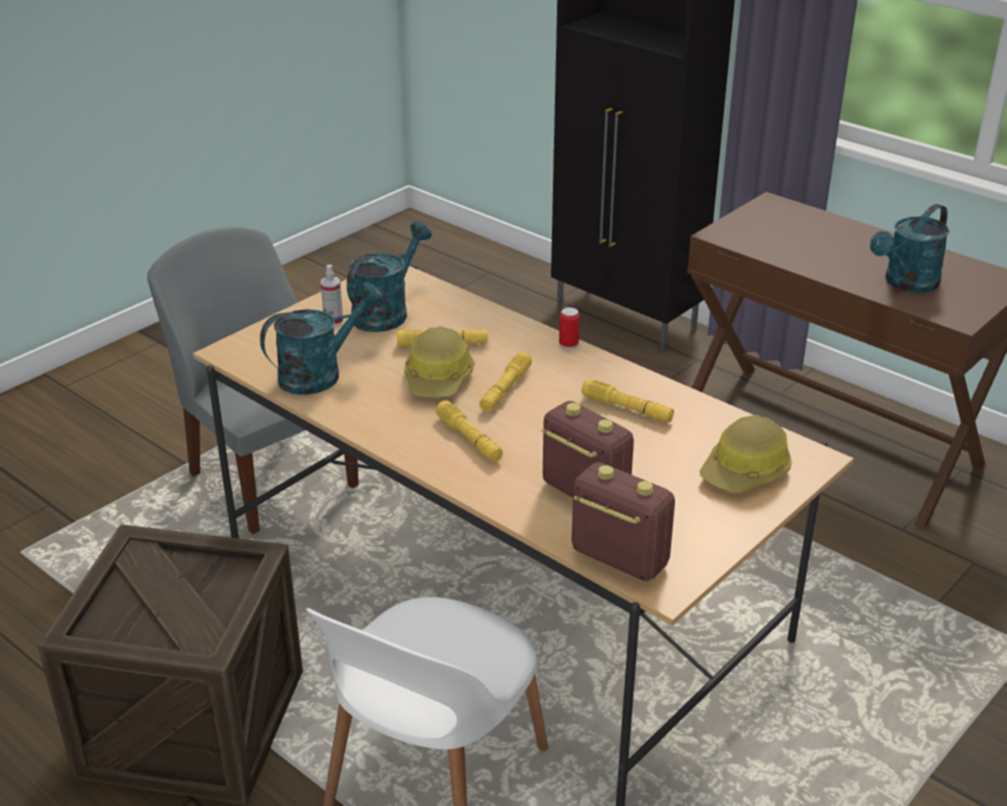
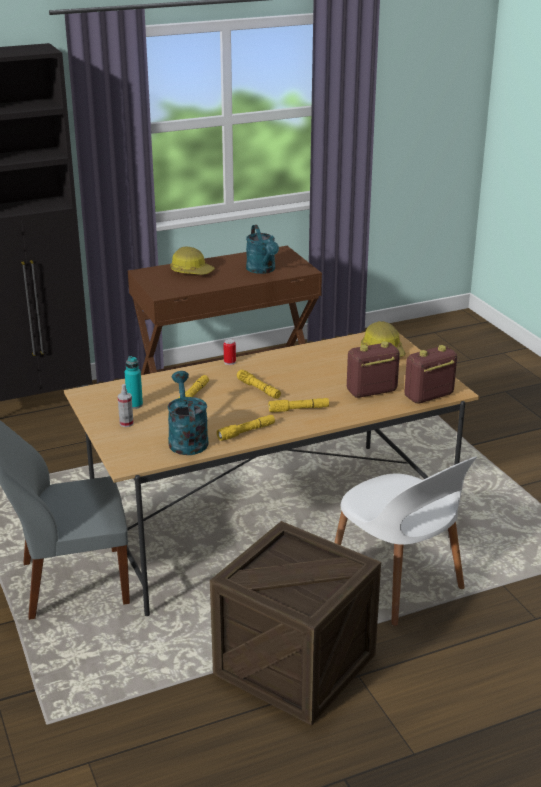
camera: 65 degrees left, 5 degrees down
(386, 312) = (134, 405): turquoise watering can -> turquoise bottle
(439, 379) = (229, 405): hard hat -> hard hat (191, 271)
(627, 409) = (307, 363): yellow flashlight -> yellow flashlight (246, 432)

